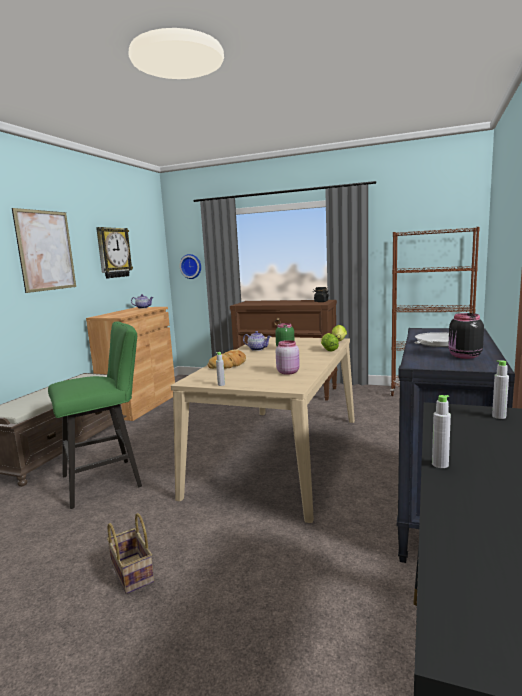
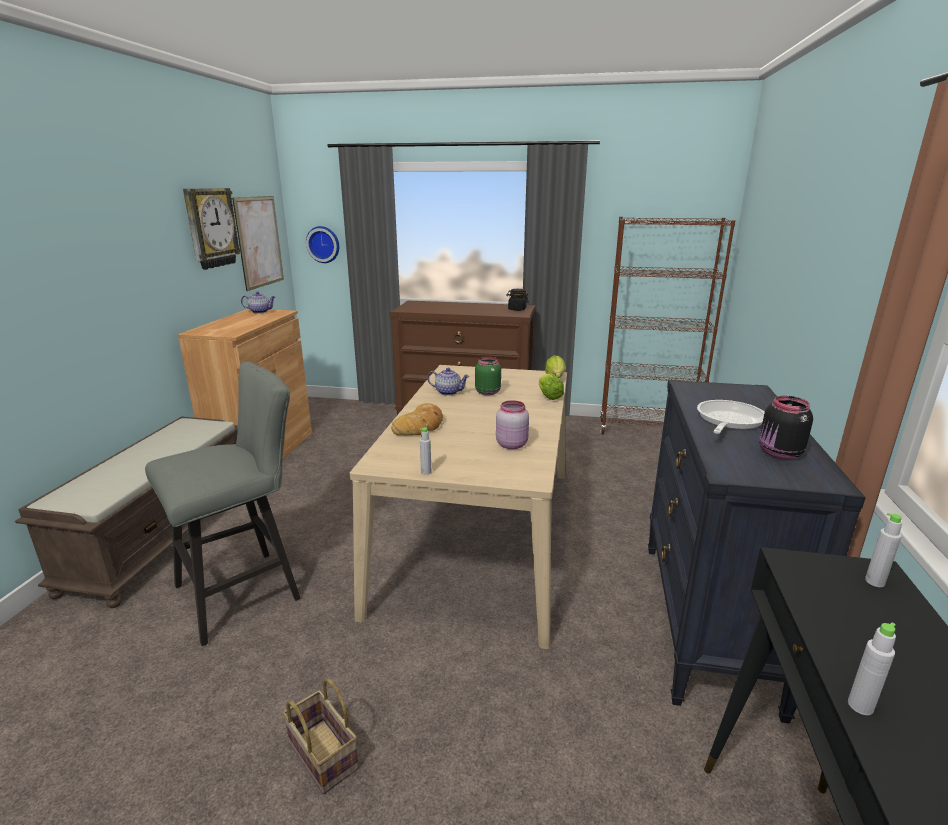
camera: 10 degrees left, 10 degrees up
(46, 250) = (108, 233): picture -> picture (259, 242)
(108, 480) = (247, 590): green stool -> grey stool

